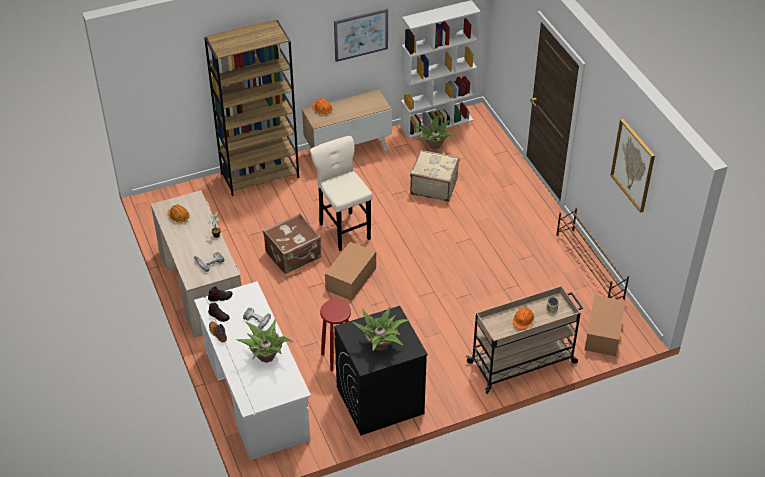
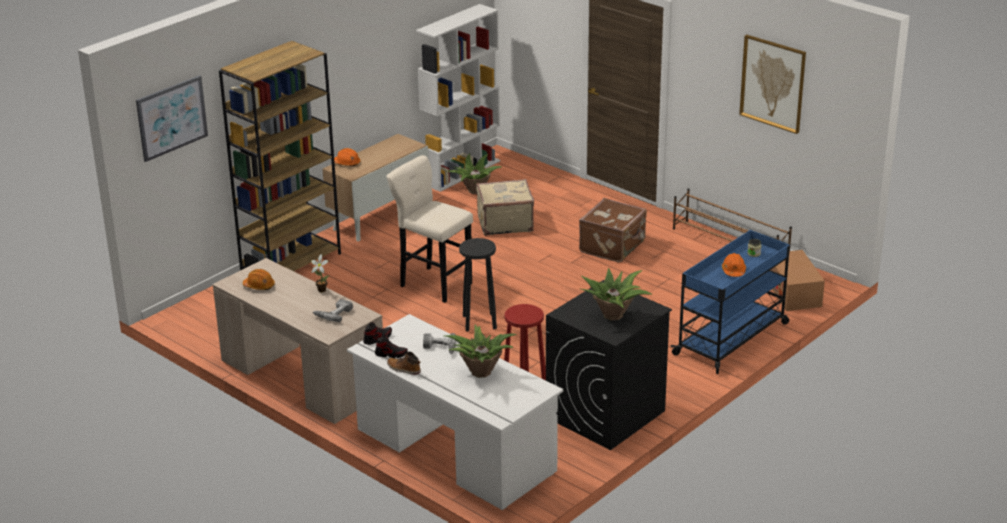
camera: 25 degrees left, 15 degrees down
(294, 255) = (394, 320): brown suitcase -> brown suitcase (613, 247)
(351, 279) = (479, 322): cardboard box -> black stool
(361, 34) = (375, 58): picture -> picture (171, 118)
(523, 362) = (732, 338): beige cart -> blue cart

